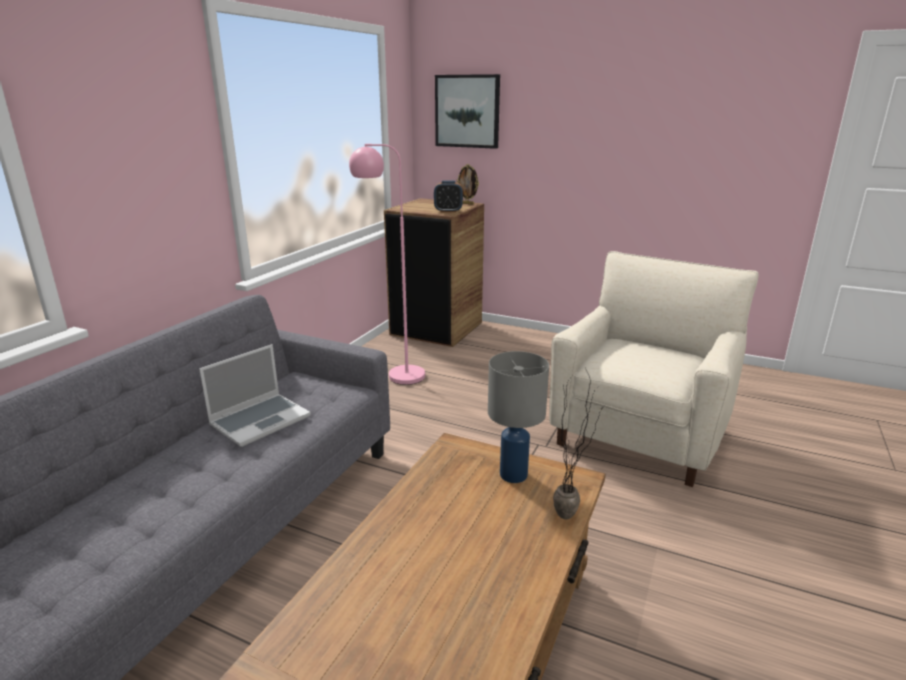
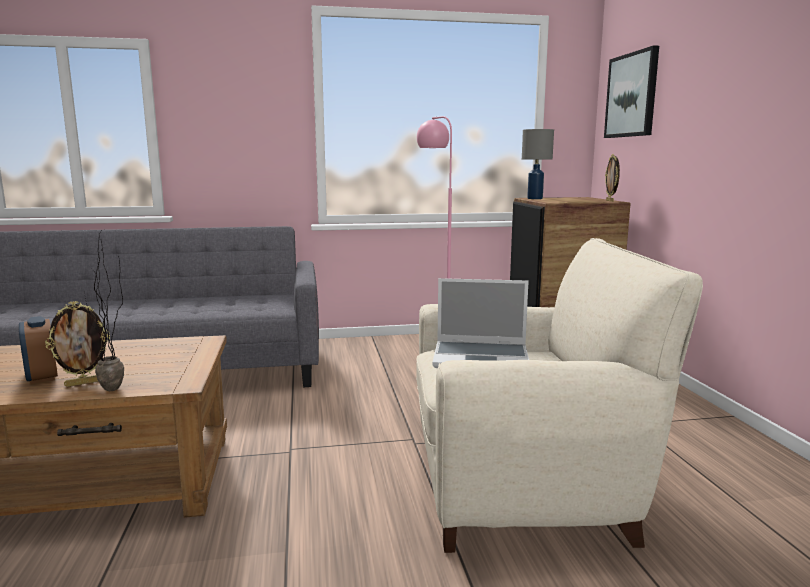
camera: 55 degrees right, 10 degrees down
(260, 420) = (206, 302): laptop -> laptop (482, 358)
(448, 211) = (561, 201): alarm clock -> alarm clock (42, 377)
(514, 474) = (172, 364): grey table lamp -> grey table lamp (535, 198)
(531, 530) = (83, 383): none -> picture frame

